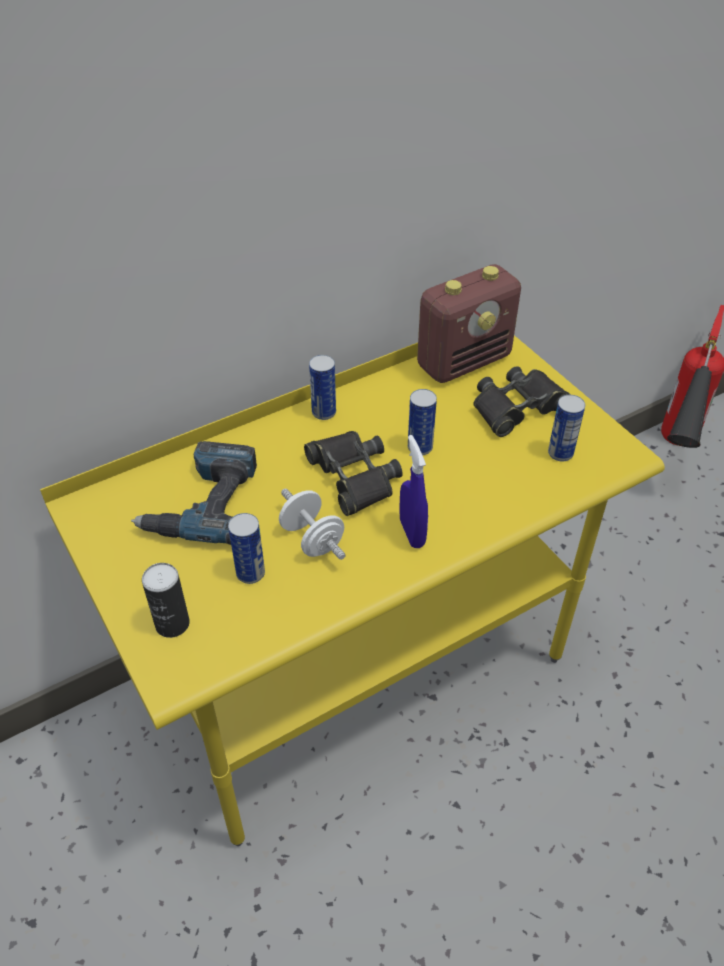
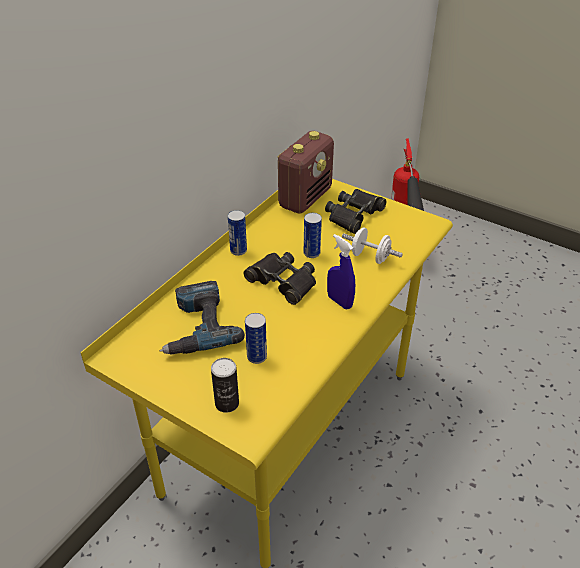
camera: 25 degrees left, 5 degrees down
(312, 539) = (282, 324): white dumbbell -> white dumbbell (370, 257)
(560, 453) = (394, 232): can -> none

